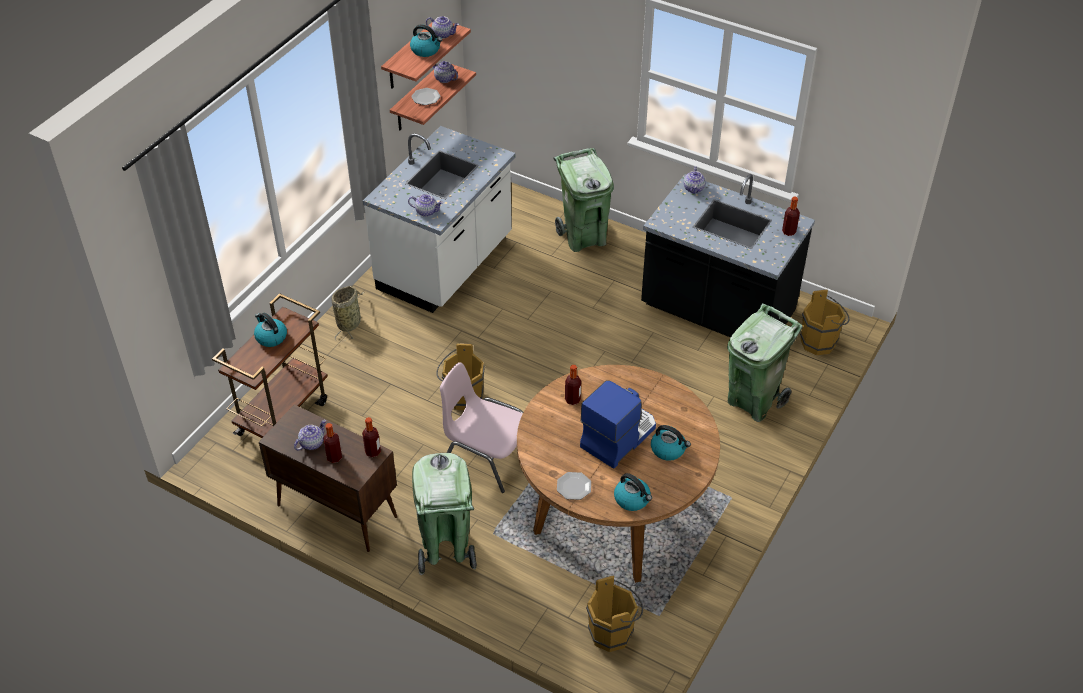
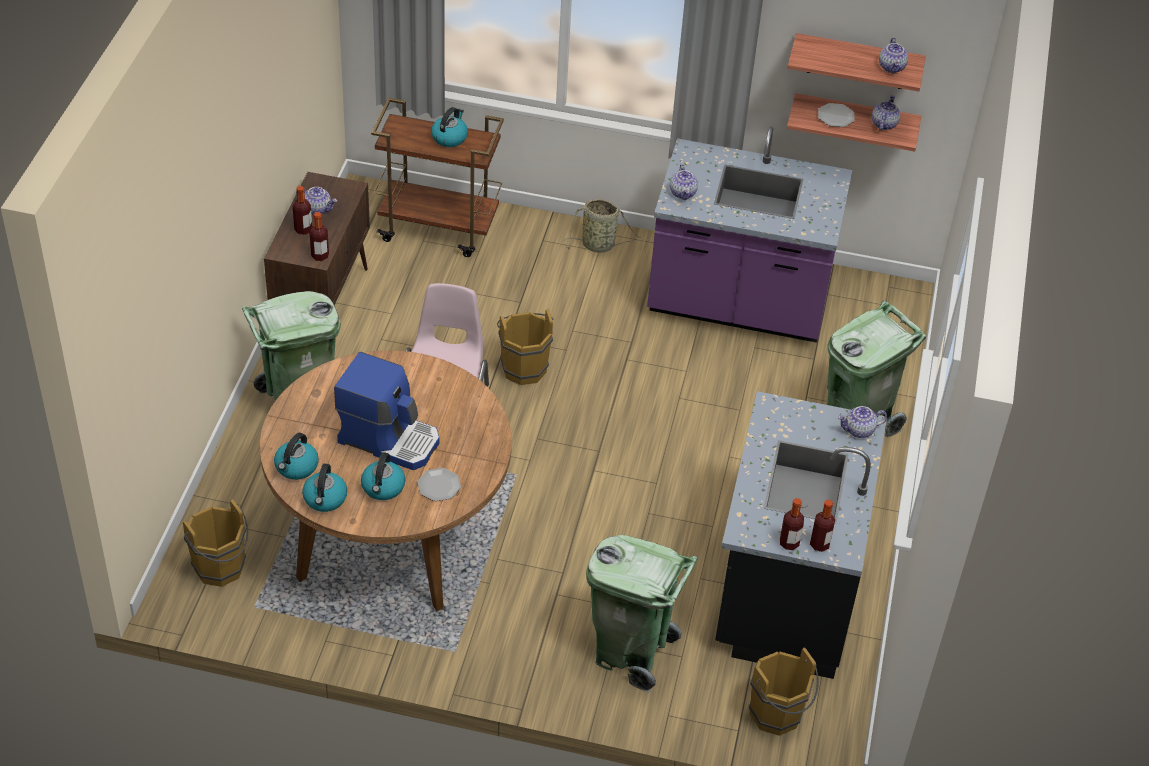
camera: 70 degrees right, 0 degrees up
(426, 50) = (850, 60): kettle -> kettle (325, 499)
(446, 264) = (738, 303): white counter -> purple counter
(572, 400) = (434, 388): bottle -> bottle (789, 543)
(573, 487) = (300, 413): plate -> plate (439, 485)

